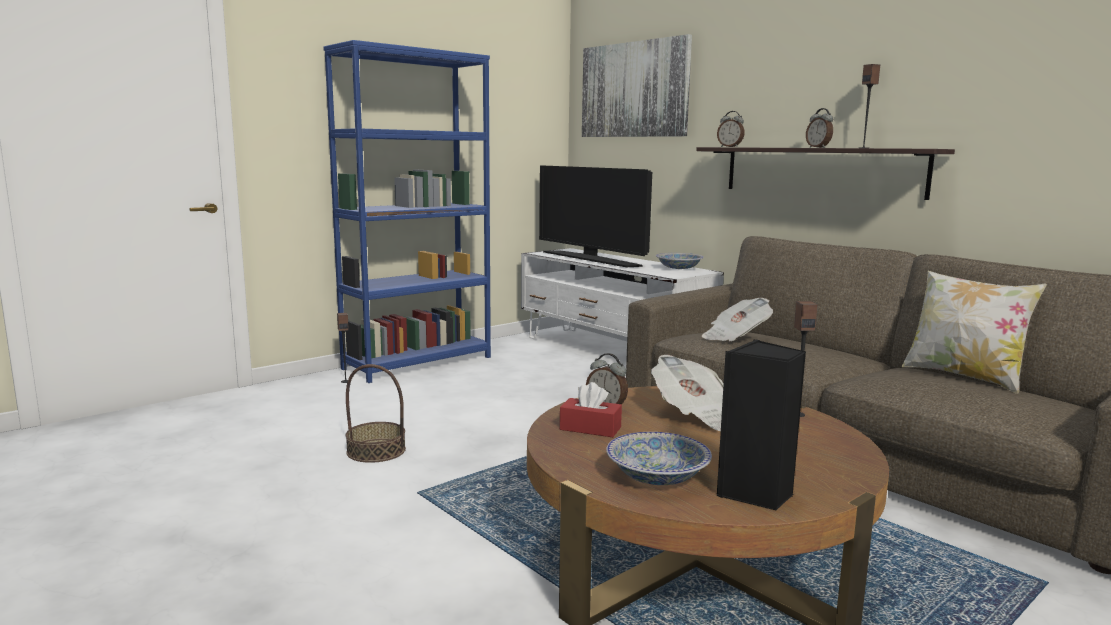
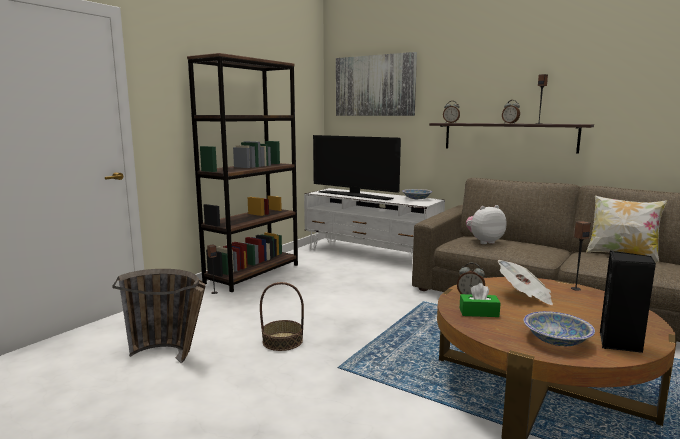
camera: 15 degrees left, 0 degrees up
(223, 451) = (172, 356): none -> basket
(418, 363) = (253, 274): blue bookcase -> brown bookcase
(590, 428) = (479, 312): red tissue box -> green tissue box
(735, 337) = (484, 241): newspaper -> plush toy

